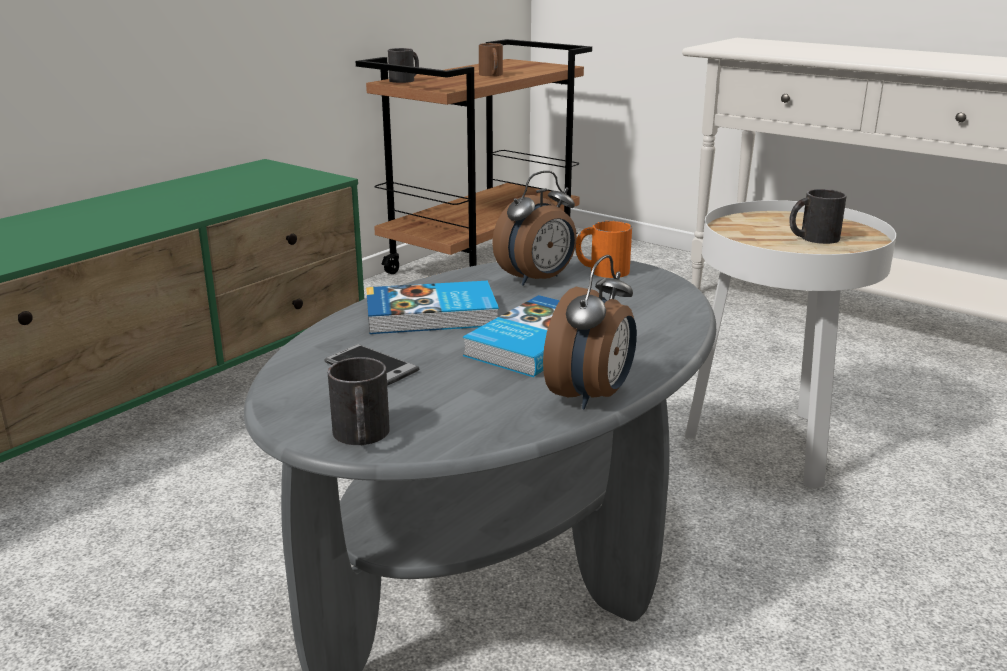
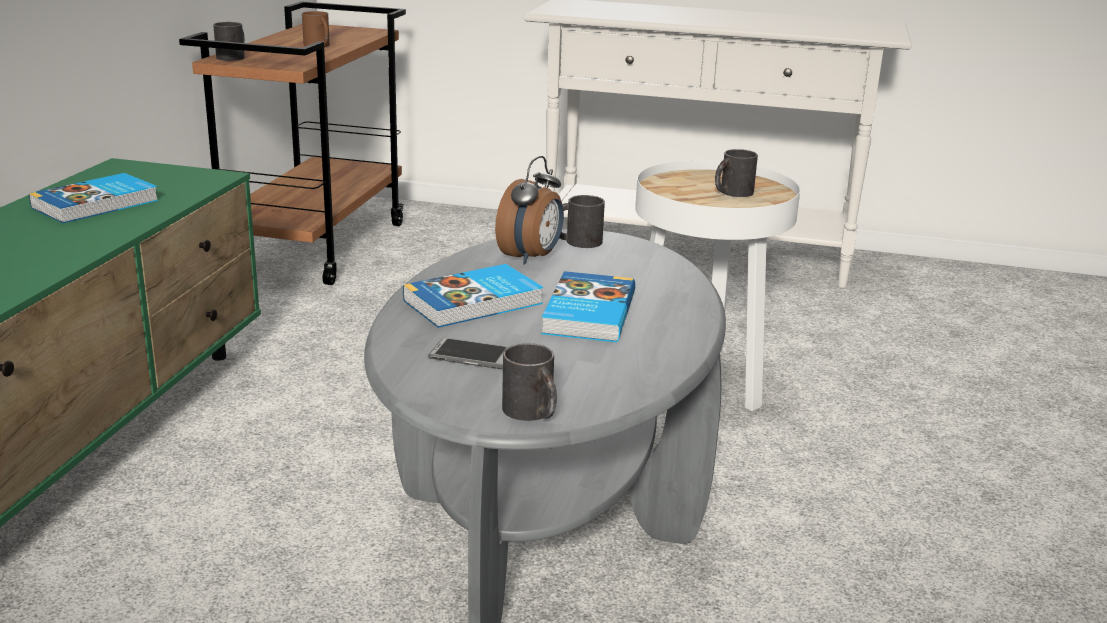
camera: 25 degrees left, 0 degrees up
(206, 192) = (97, 204): none -> book
(592, 396) = (677, 350): alarm clock -> none
(601, 270) = (576, 241): orange mug -> black mug

